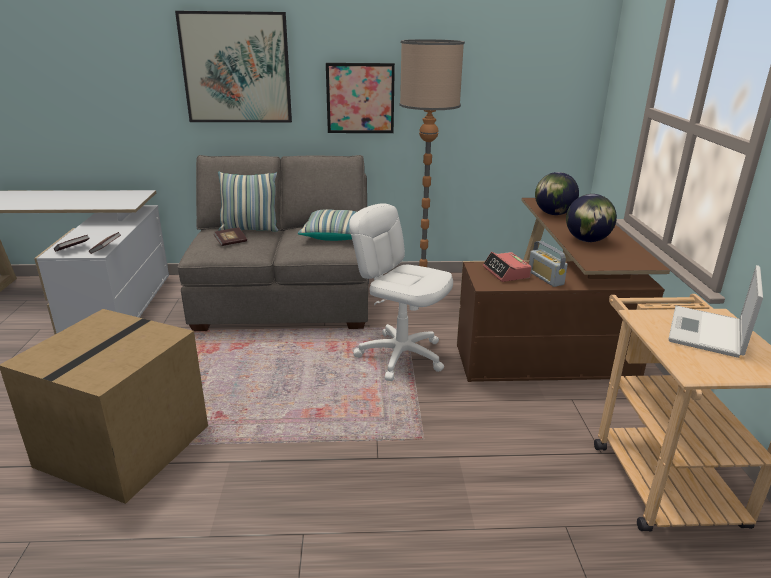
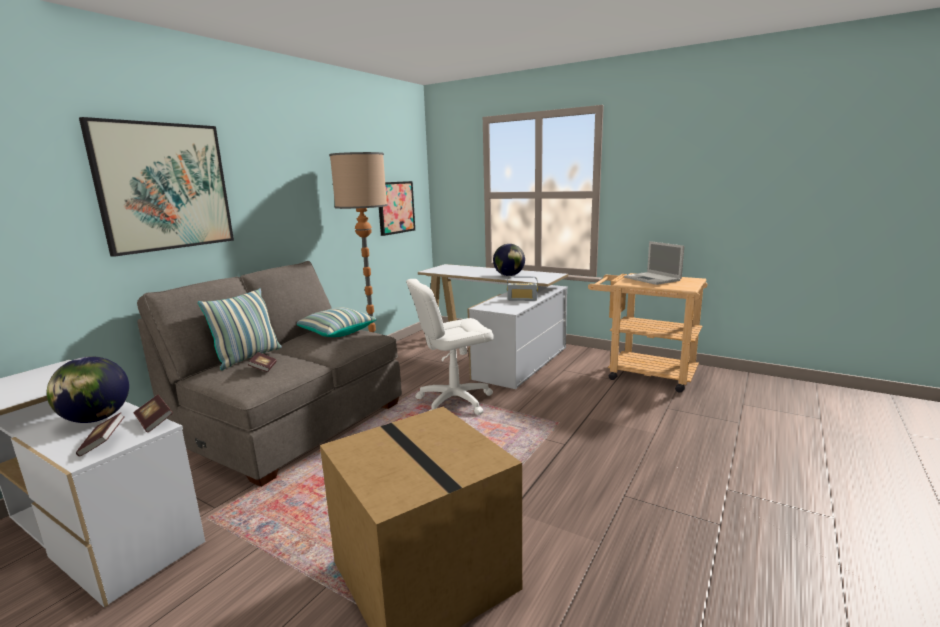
camera: 55 degrees left, 10 degrees down
(360, 98) = (288, 210): picture -> picture (395, 207)
(506, 273) = (502, 304): alarm clock -> none
(552, 336) = (496, 353): brown desk -> white desk
(553, 214) = (458, 272): globe -> globe (97, 419)

